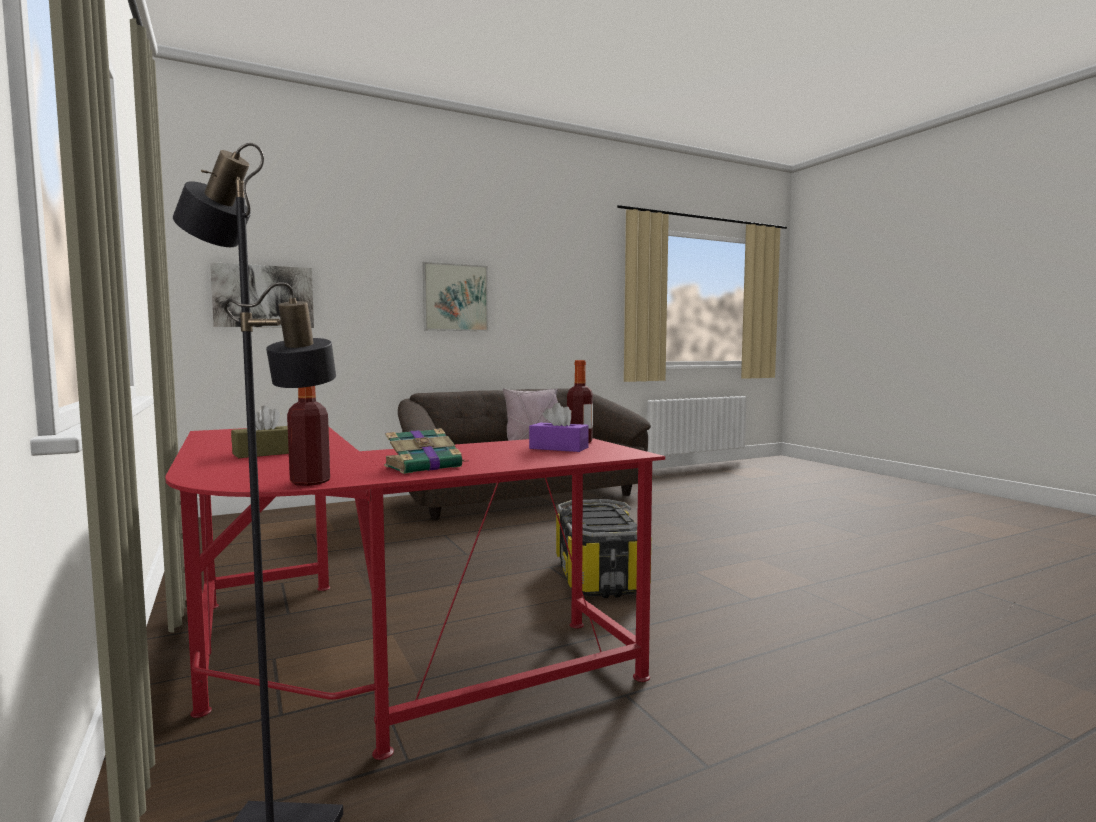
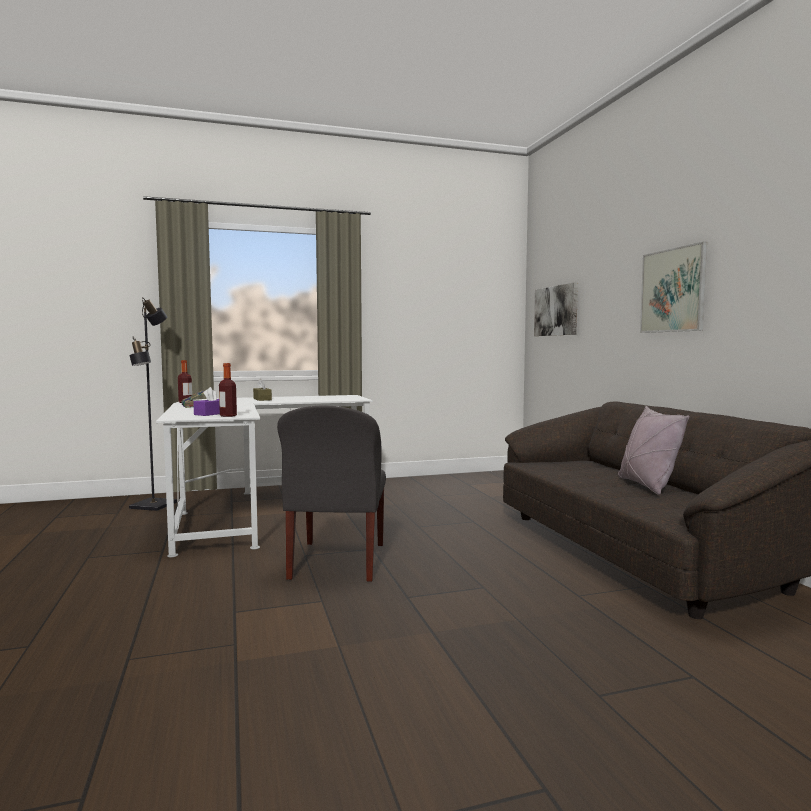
camera: 100 degrees right, 0 degrees up
(368, 665) = (258, 510): red desk -> white desk
(600, 576) = (337, 562): storage box -> grey chair

